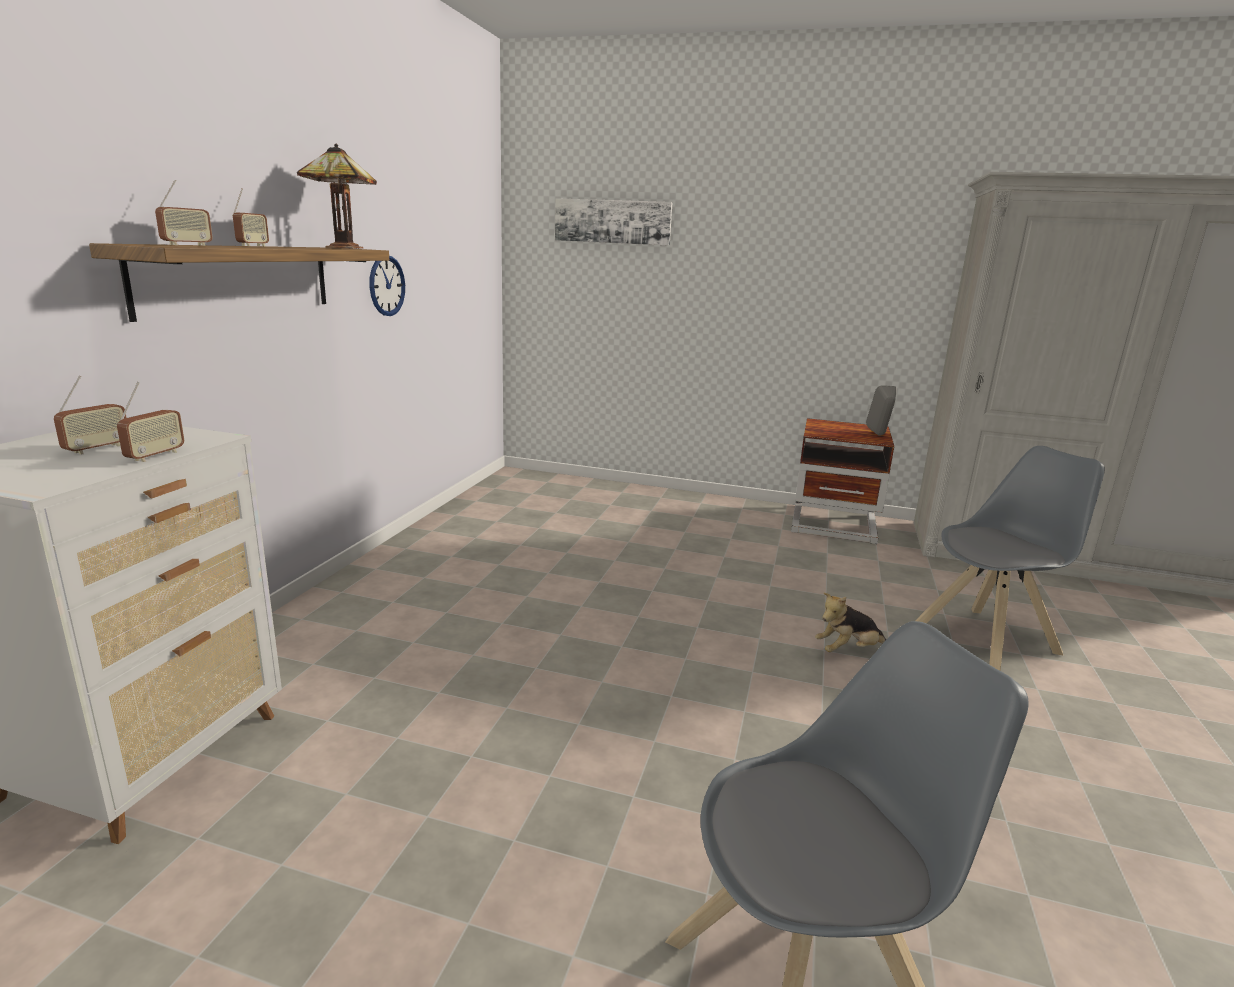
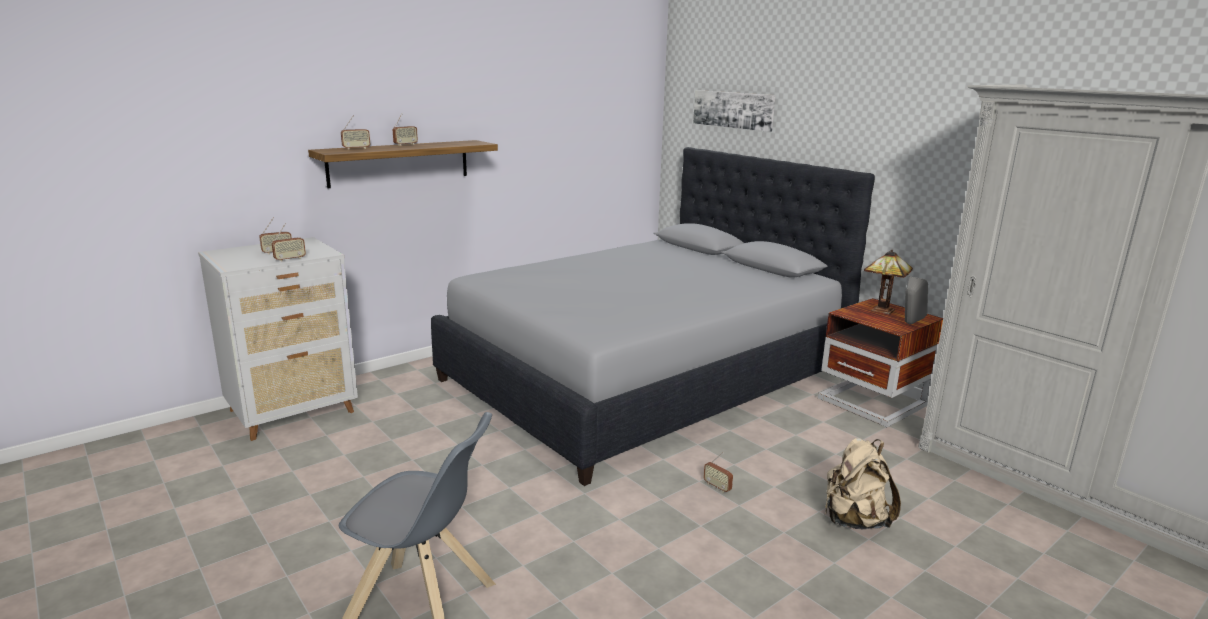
camera: 35 degrees right, 0 degrees up
(341, 248) = (465, 143): table lamp -> table lamp (880, 310)
(387, 285) = (525, 162): wall clock -> none
(614, 551) = (646, 377): none -> grey bed
(847, 650) = (717, 487): plush toy -> radio
(987, 640) = (854, 520): grey chair -> beige backpack

